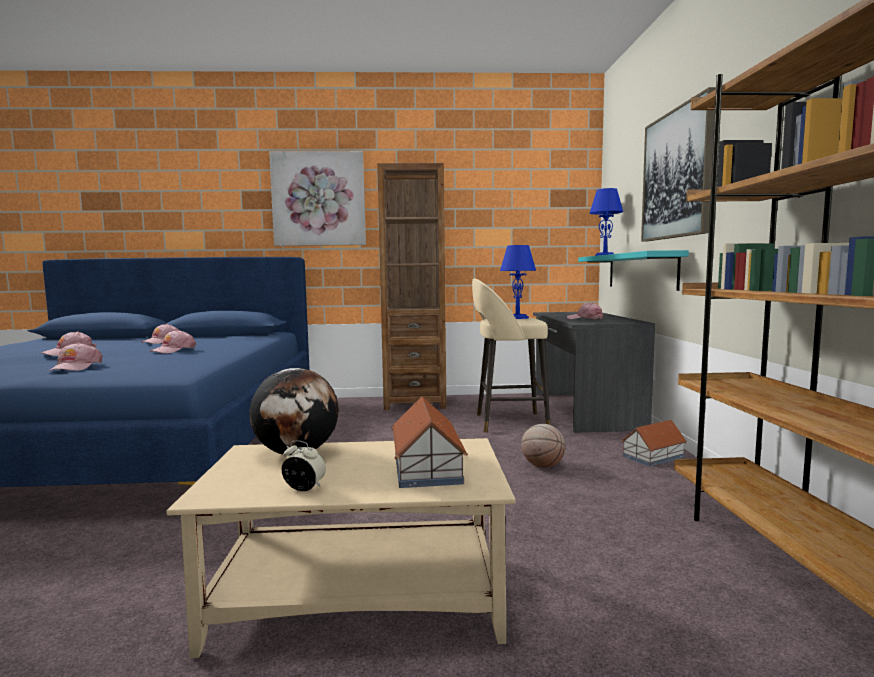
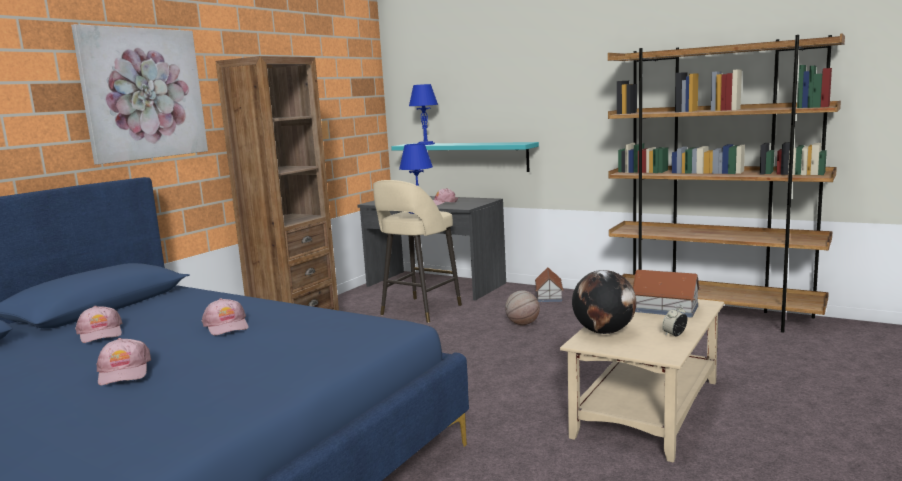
camera: 55 degrees left, 5 degrees up
(75, 367) = (267, 365): pink cap -> none
(676, 174) = (516, 83): picture -> none

